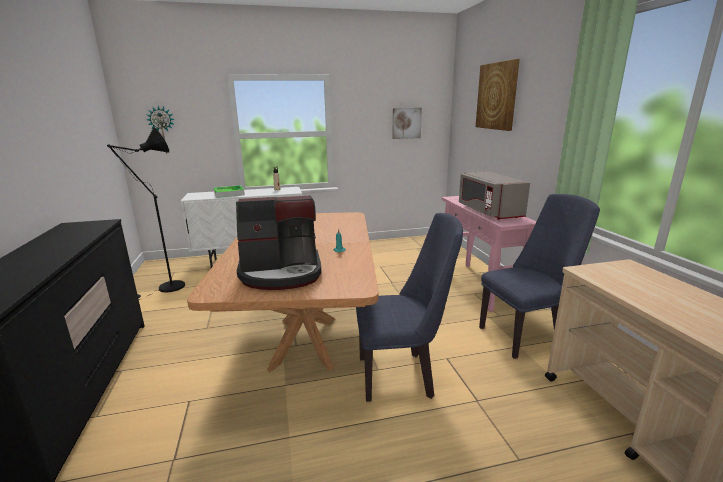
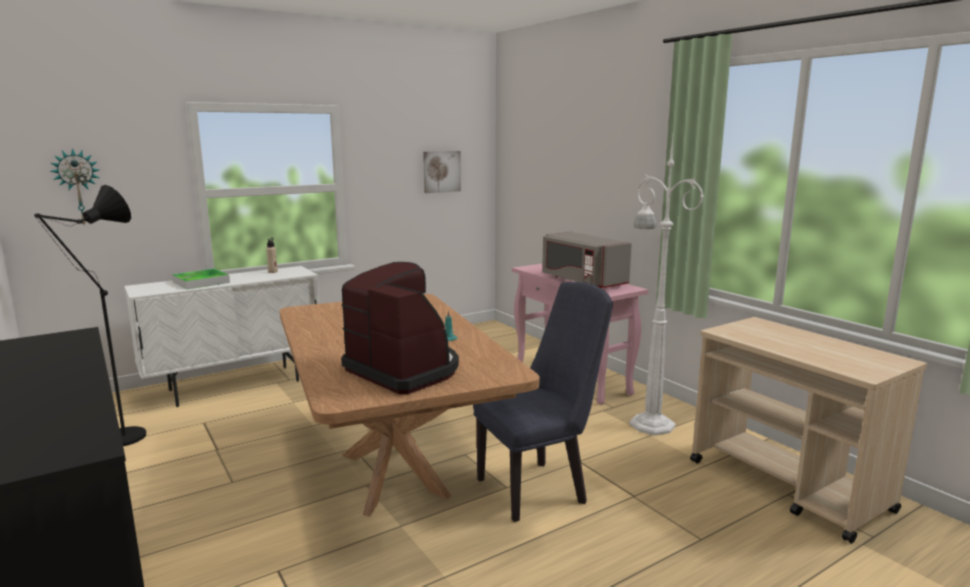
camera: 20 degrees left, 5 degrees down
(281, 273) = (404, 370): coffee machine -> coffee machine turned 105 degrees counterclockwise
(497, 96) = (566, 140): picture -> none
(524, 336) = (650, 424): blue chair -> white floor lamp

